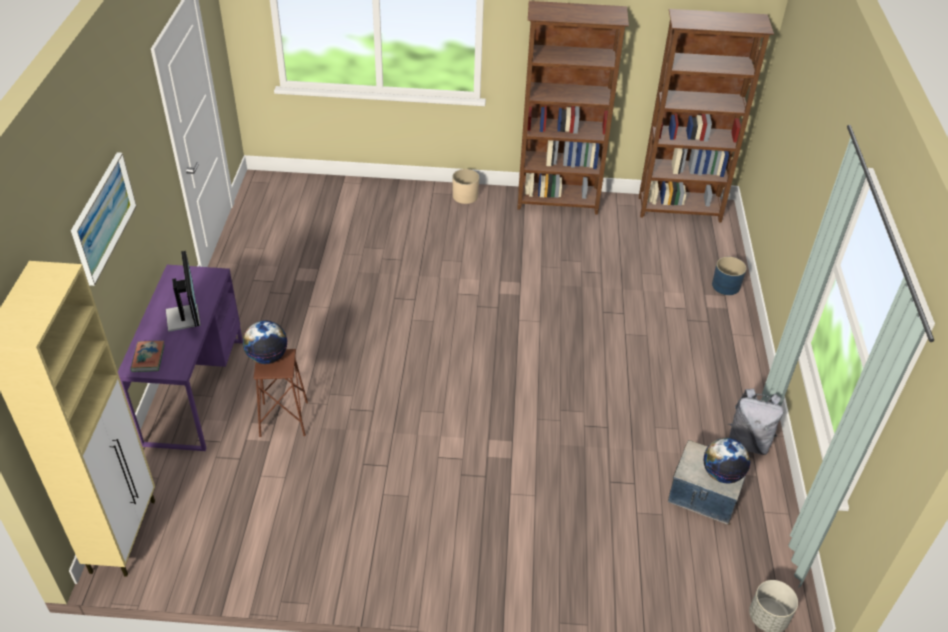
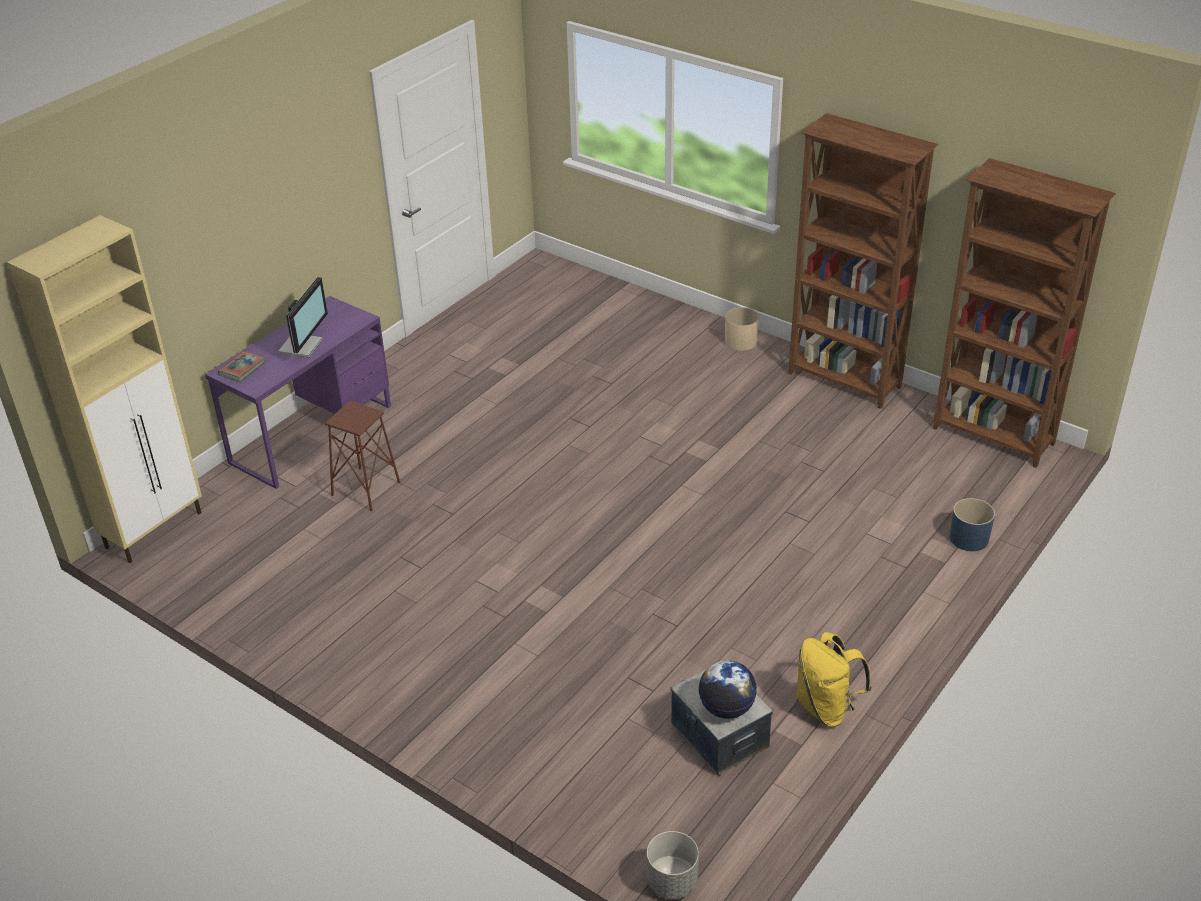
camera: 35 degrees right, 5 degrees down
(103, 217) = (233, 213): picture -> none
(267, 357) = (352, 409): globe -> none
(748, 442) = (826, 708): grey backpack -> yellow backpack

